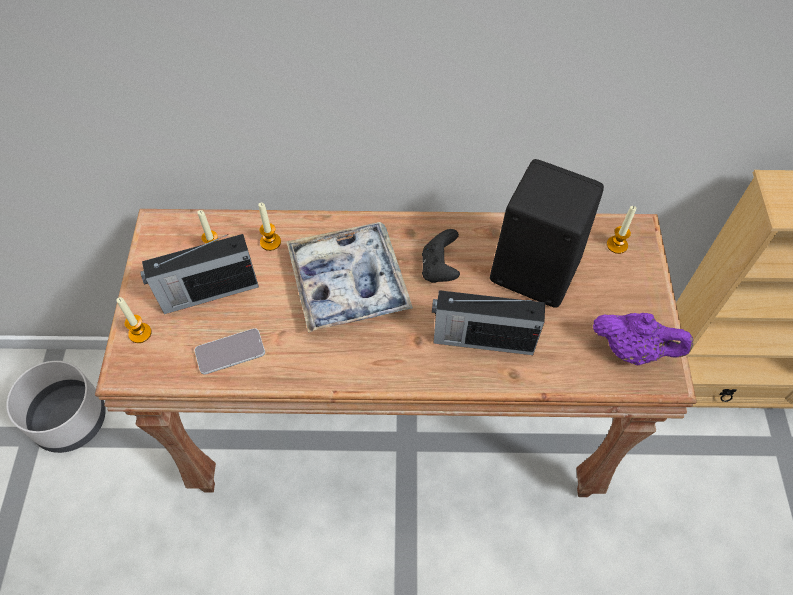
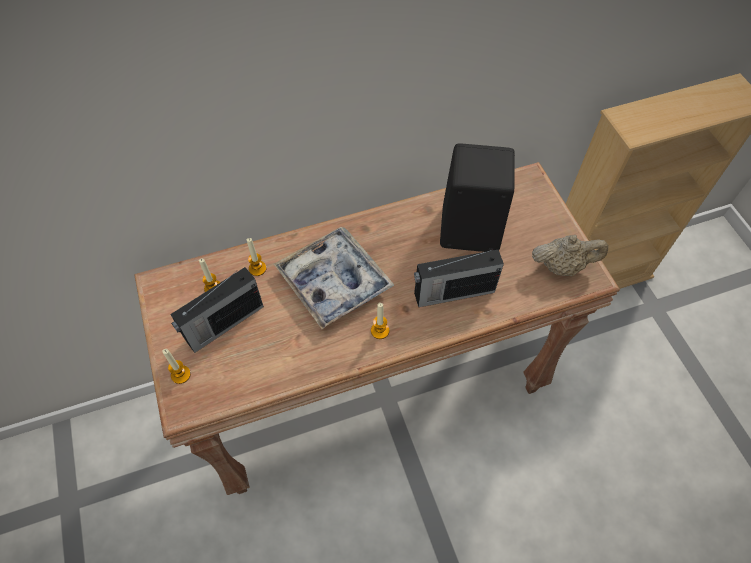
camera: 20 degrees left, 0 degrees up
(70, 419) = (98, 476): grey planter -> none
(230, 352) = (262, 365): phone -> none
(439, 268) = (399, 249): black game controller -> none
(617, 245) = (520, 193): candle -> candle (380, 330)
(632, 350) = (562, 266): purple teapot -> beige teapot

